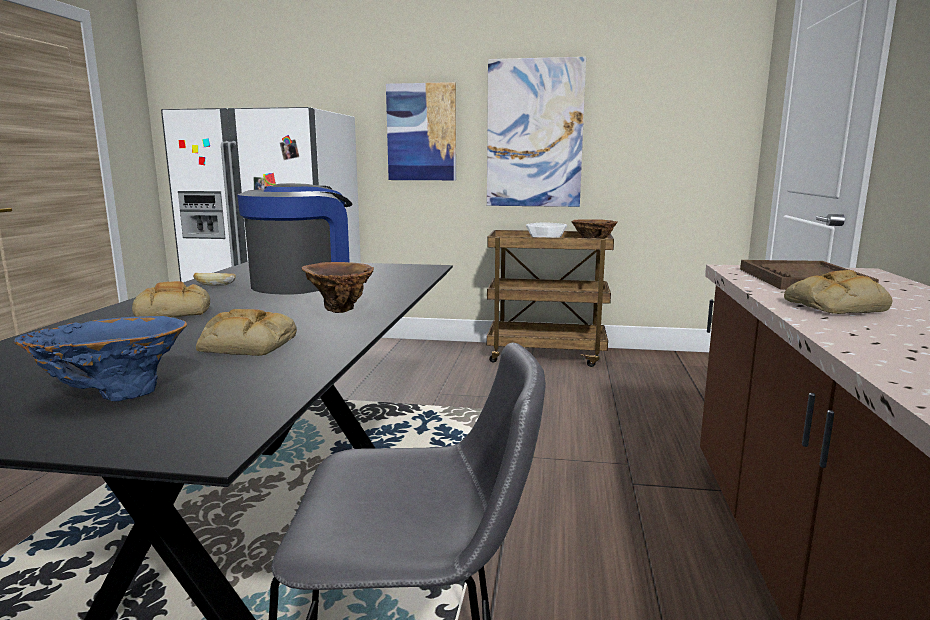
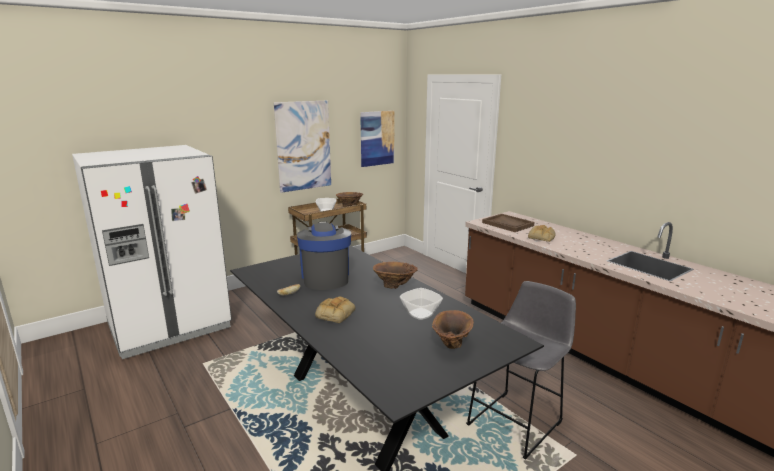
camera: 45 degrees left, 5 degrees up
(114, 394) = (451, 346): blue vase -> brown vase
(246, 345) = (420, 314): bread -> bowl
(421, 132) = (234, 151): picture -> picture (377, 138)

